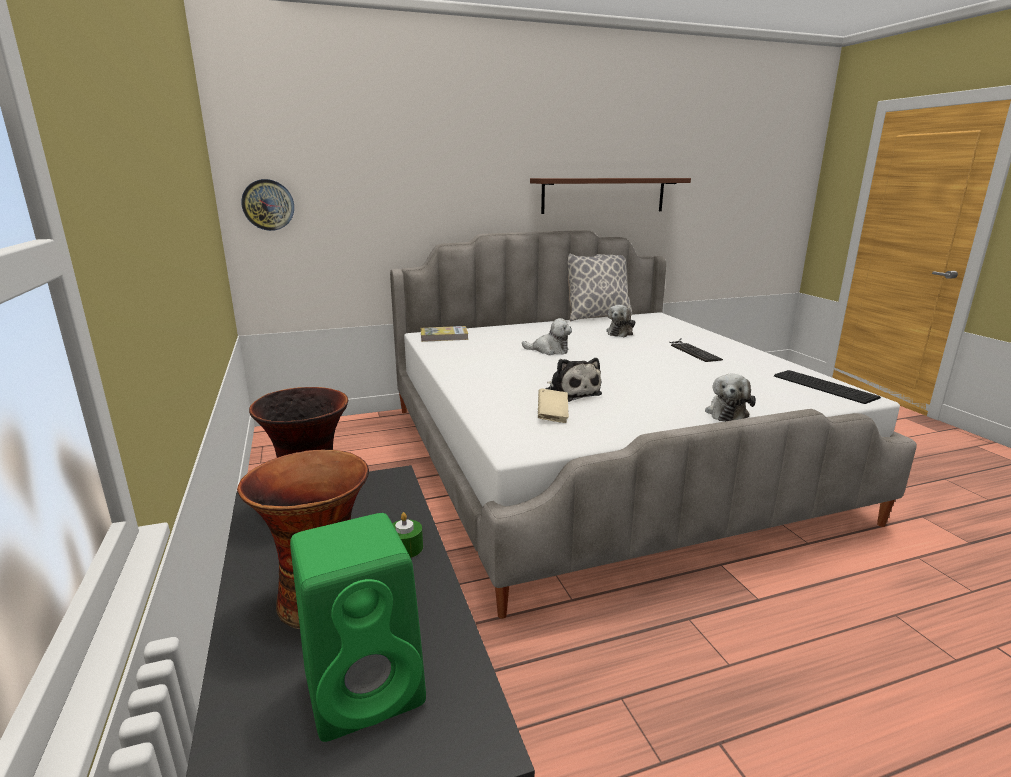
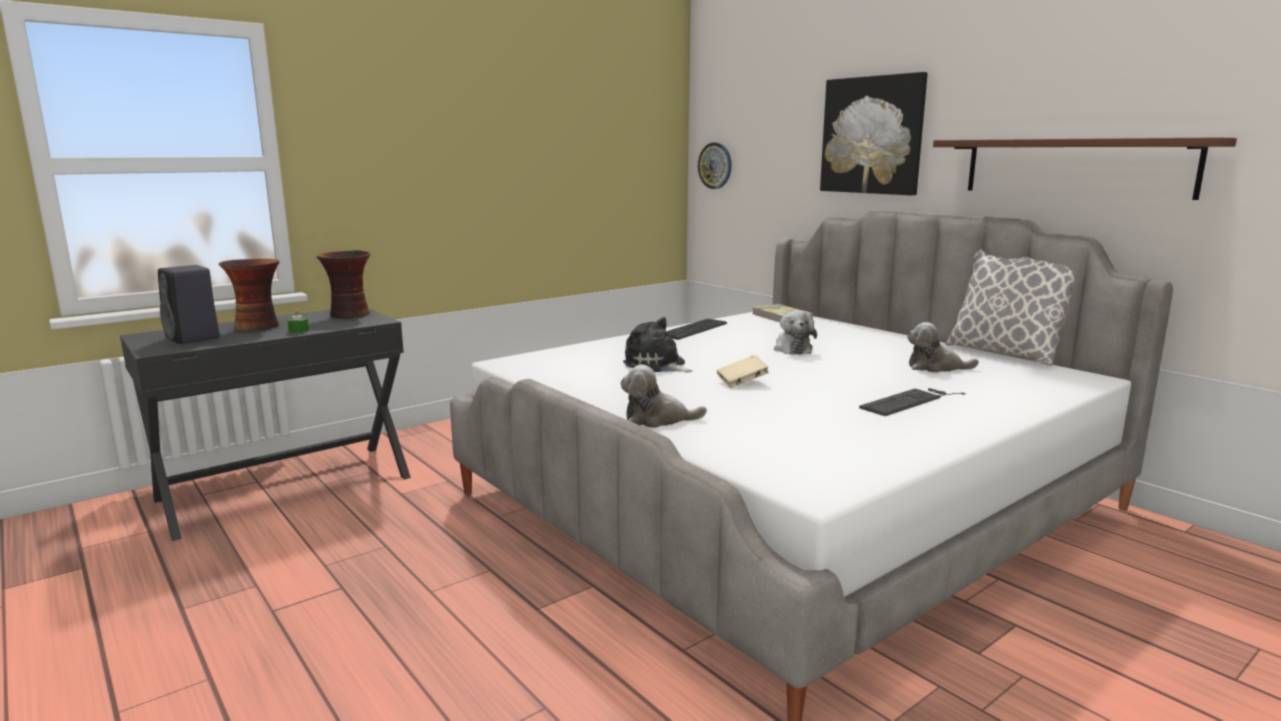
camera: 70 degrees right, 5 degrees down
(368, 687) = (194, 338): green speaker -> black speaker
(460, 173) = (872, 135): none -> picture
(552, 415) = (587, 365): beige book -> beige book (742, 382)
(571, 392) = (656, 365): plush toy -> plush toy turned 90 degrees clockwise
(824, 386) = (841, 470): keyboard -> keyboard (694, 329)

